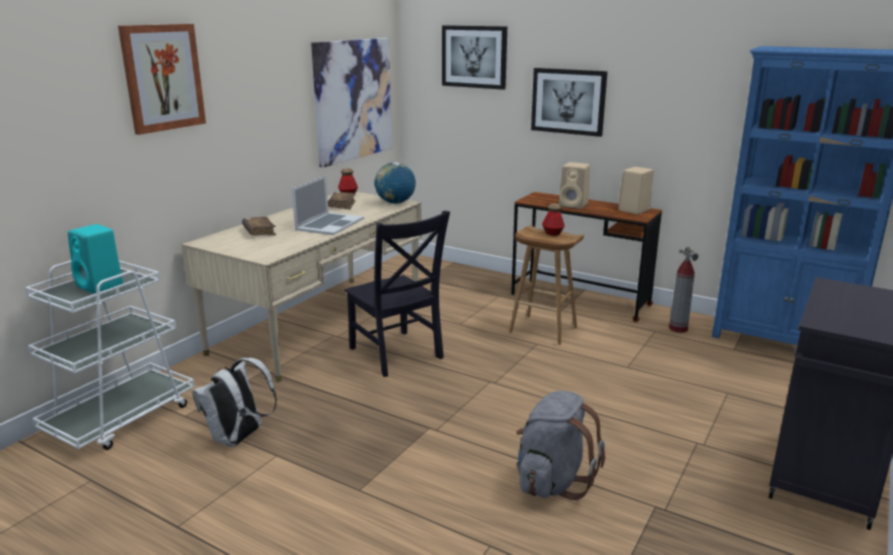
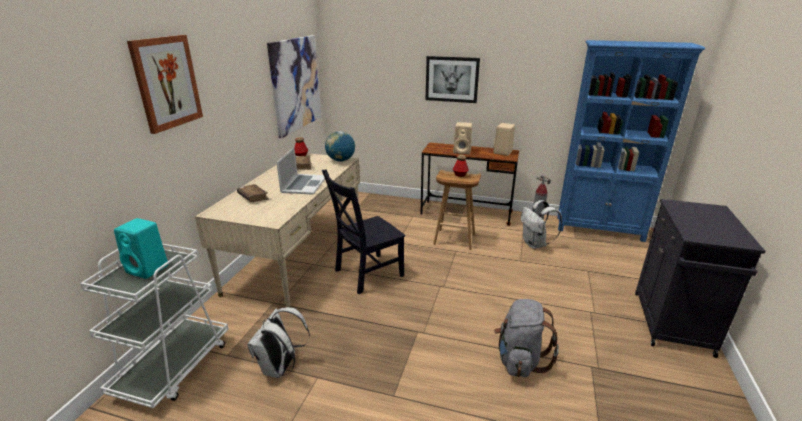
camera: 15 degrees left, 5 degrees up
(397, 355) = (366, 274): black chair -> black chair turned 105 degrees clockwise
(474, 57) = (380, 48): picture -> none
(663, 350) = (535, 244): none -> white backpack

